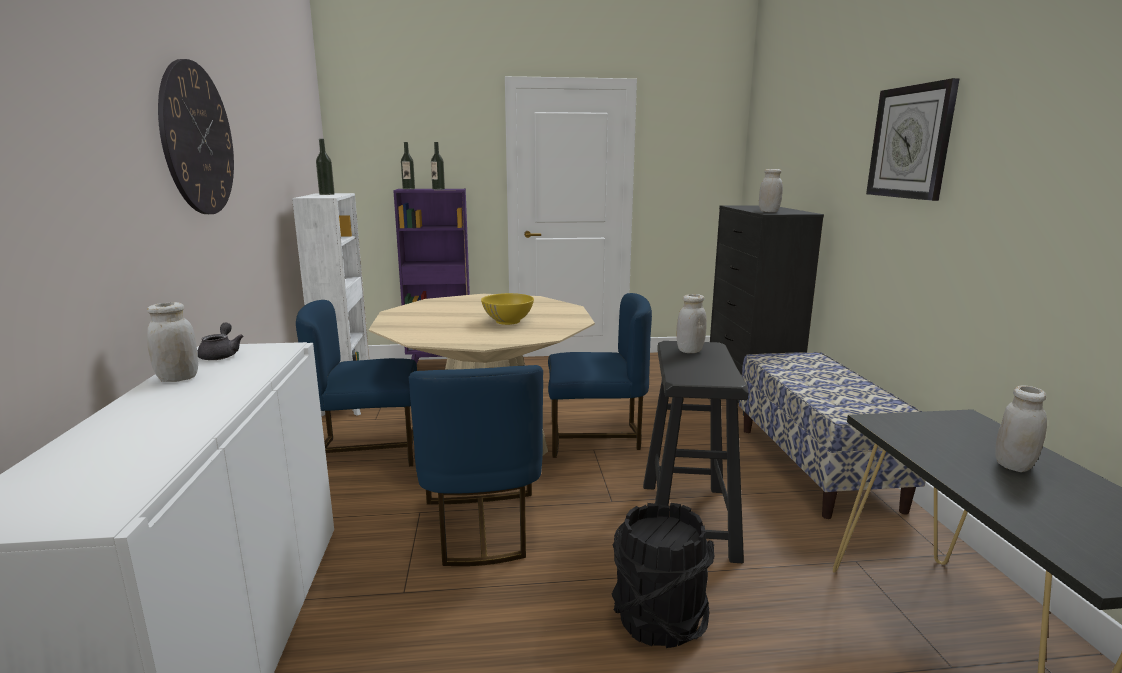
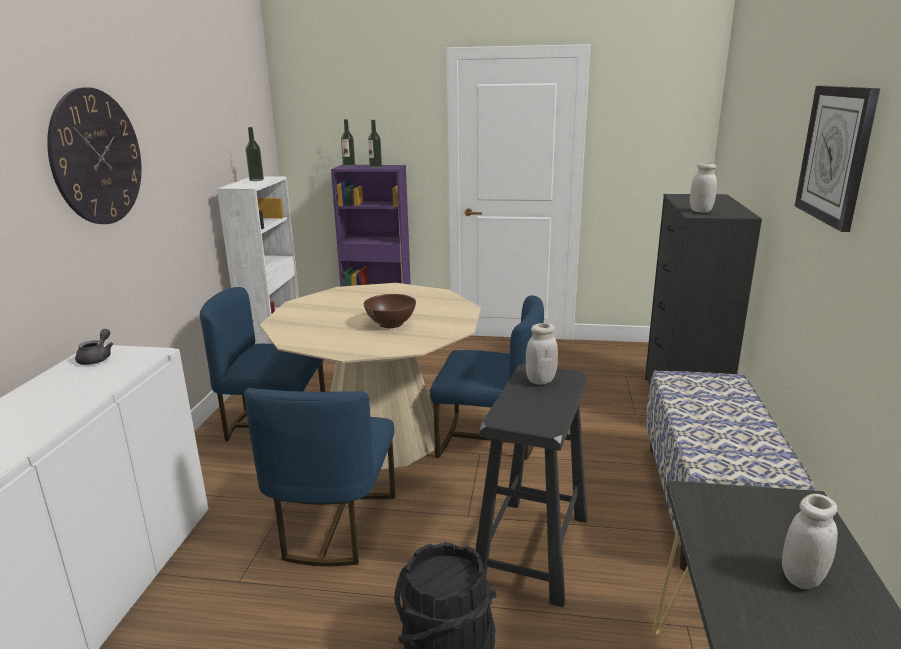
camera: 15 degrees right, 5 degrees up
(178, 378) = (47, 384): white jar -> none
(508, 321) = (391, 324): yellow bowl -> brown bowl

